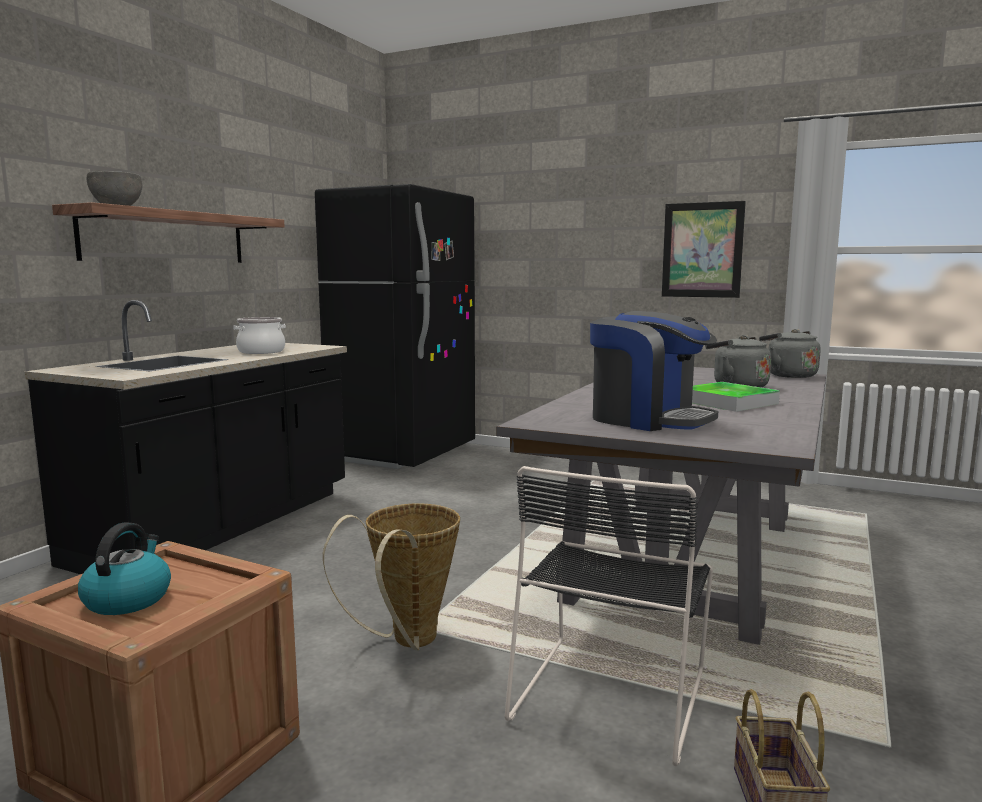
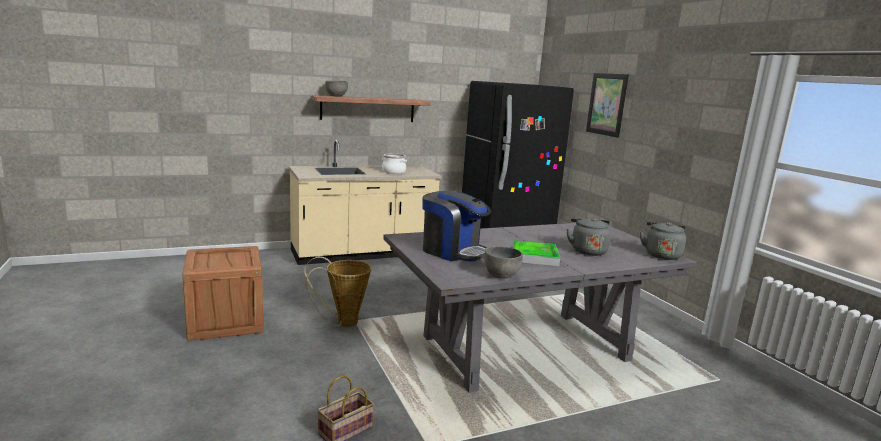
camera: 40 degrees right, 5 degrees up
(128, 599) = (216, 259): kettle -> none
(220, 526) = (363, 253): black counter -> beige counter
(611, 692) = (372, 373): black chair -> none
(648, 419) = (453, 251): coffee machine -> coffee machine turned 45 degrees counterclockwise
(702, 250) = (692, 147): picture -> picture (606, 104)
(787, 426) = (501, 276): none -> grey bowl

